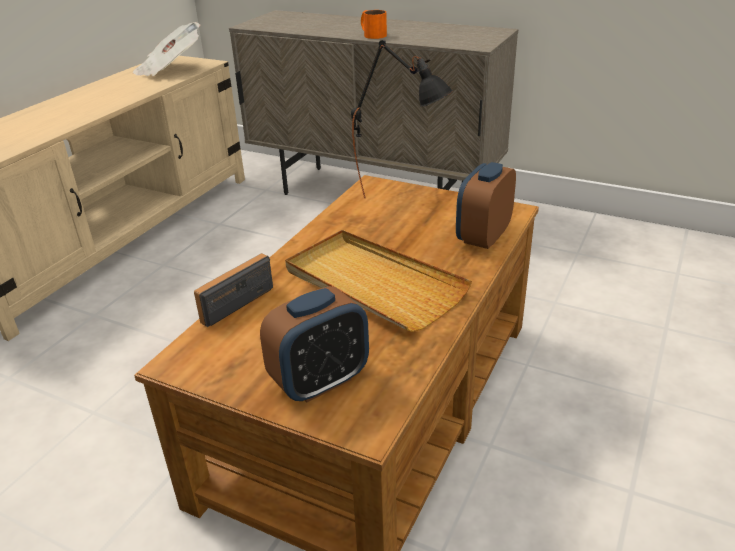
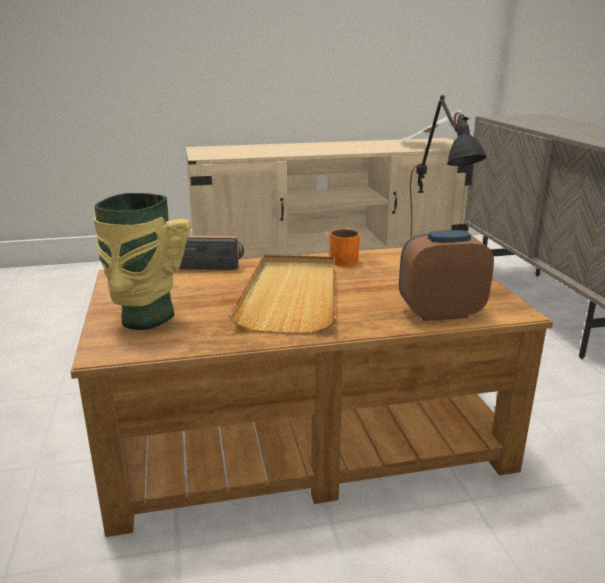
camera: 50 degrees right, 10 degrees down
(320, 381) = (144, 319): alarm clock -> vase
(372, 34) = (576, 134): orange mug -> orange mug (345, 258)

